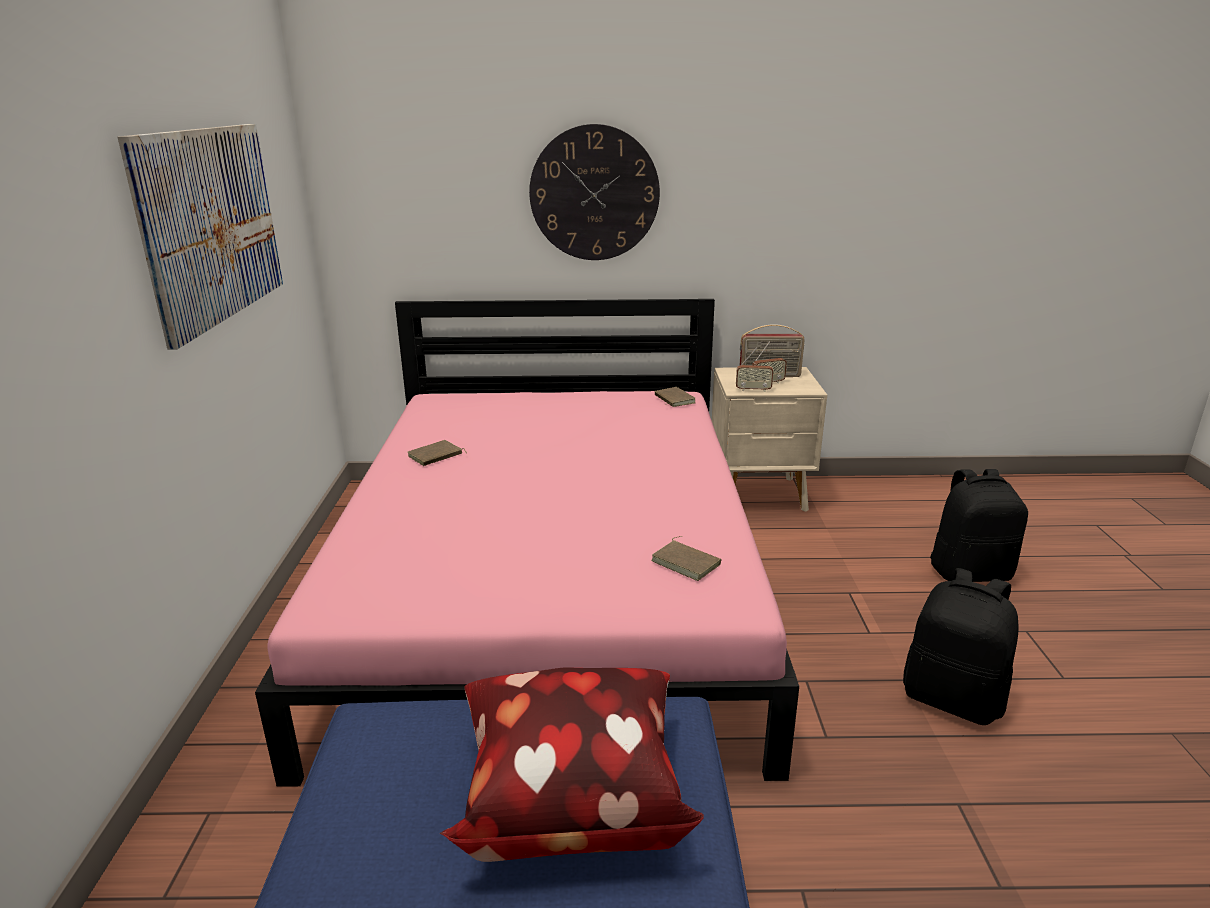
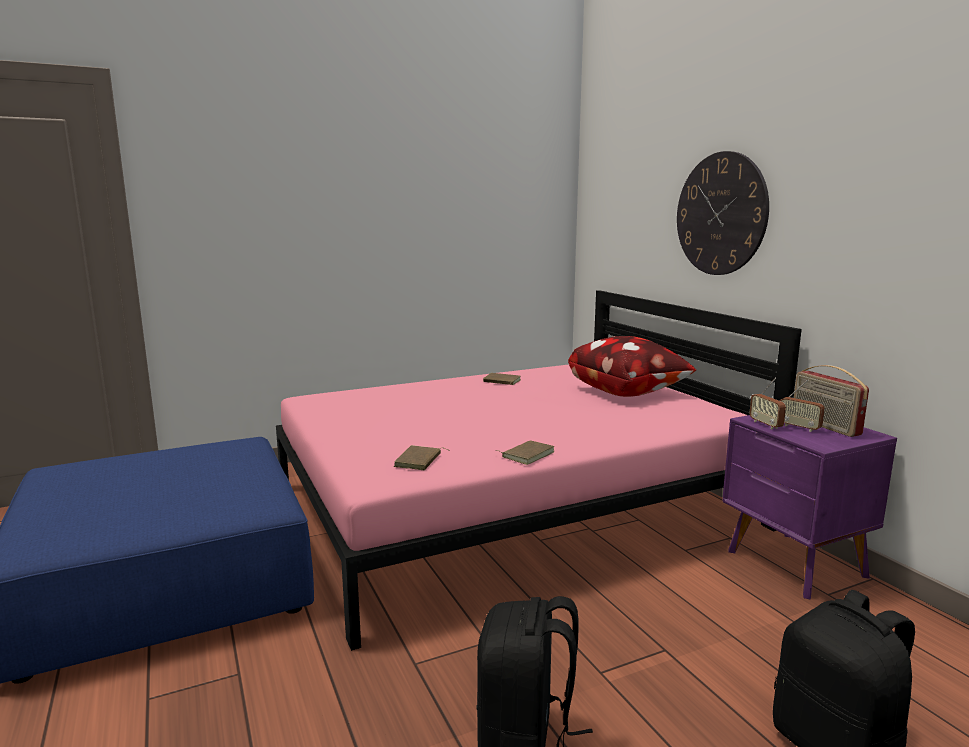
camera: 65 degrees right, 10 degrees down
(211, 224) = (434, 209): picture -> none
(570, 798) = (190, 493): pillow -> pillow (627, 392)
(673, 399) = (717, 416): brown book -> brown book (527, 454)
(760, 495) = (795, 565): beige nightstand -> purple nightstand

